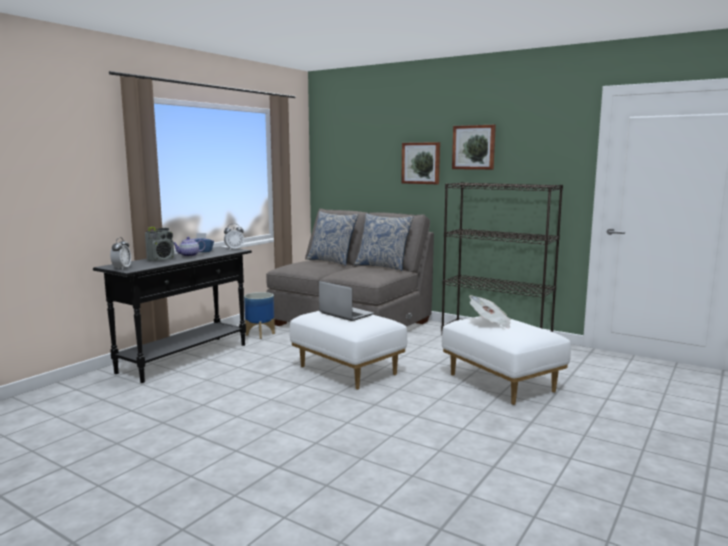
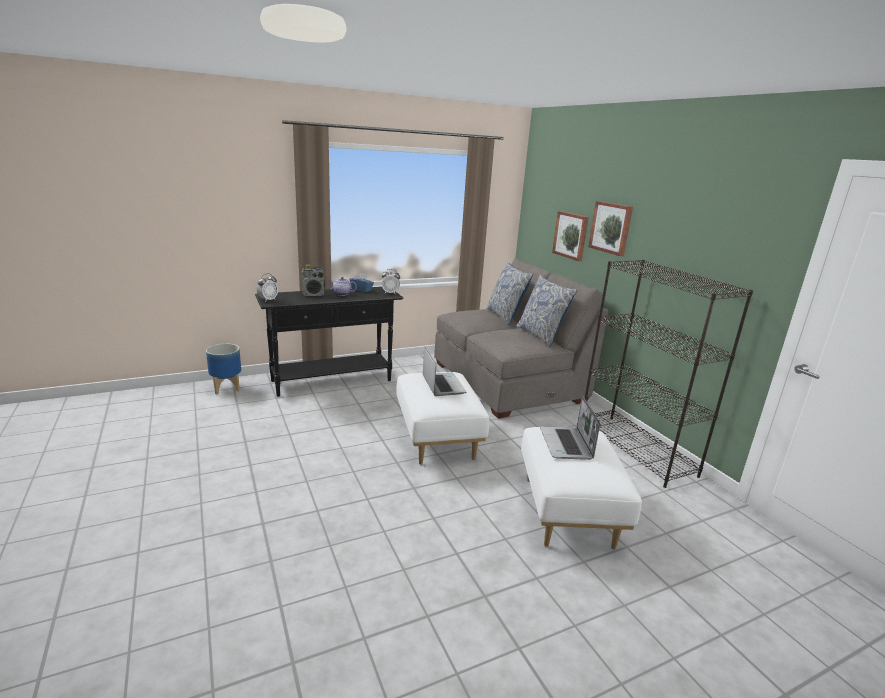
camera: 30 degrees right, 10 degrees up
(260, 334) = (416, 372): planter -> planter (227, 388)
(474, 147) = (665, 219): picture -> picture (571, 235)
(490, 323) = (566, 444): newspaper -> laptop

